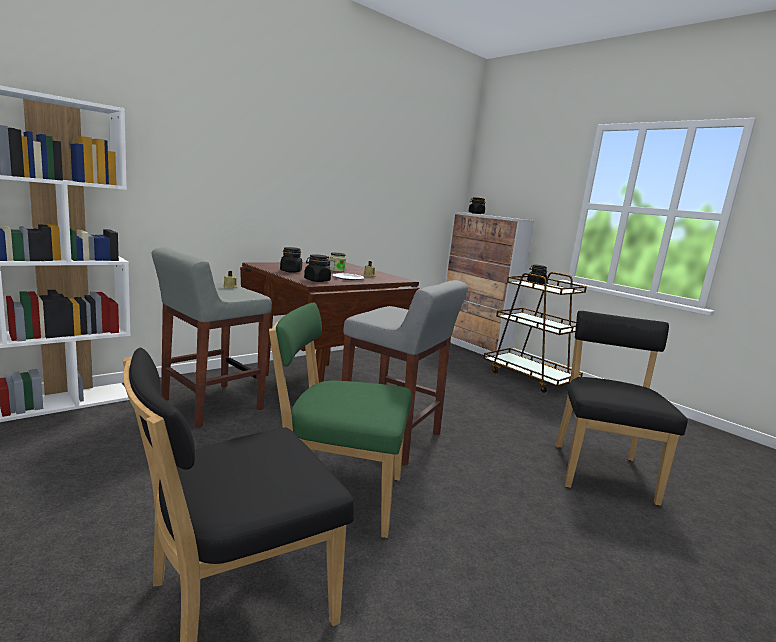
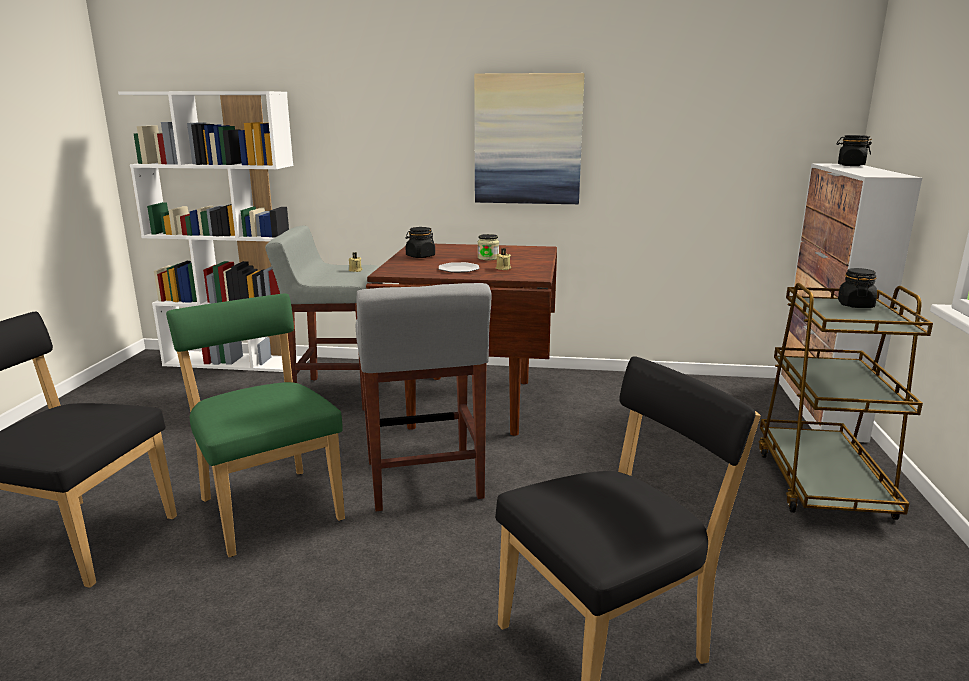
camera: 50 degrees right, 5 degrees up
(316, 183) = (528, 139): none -> picture
(317, 280) = (405, 270): black jar -> none

